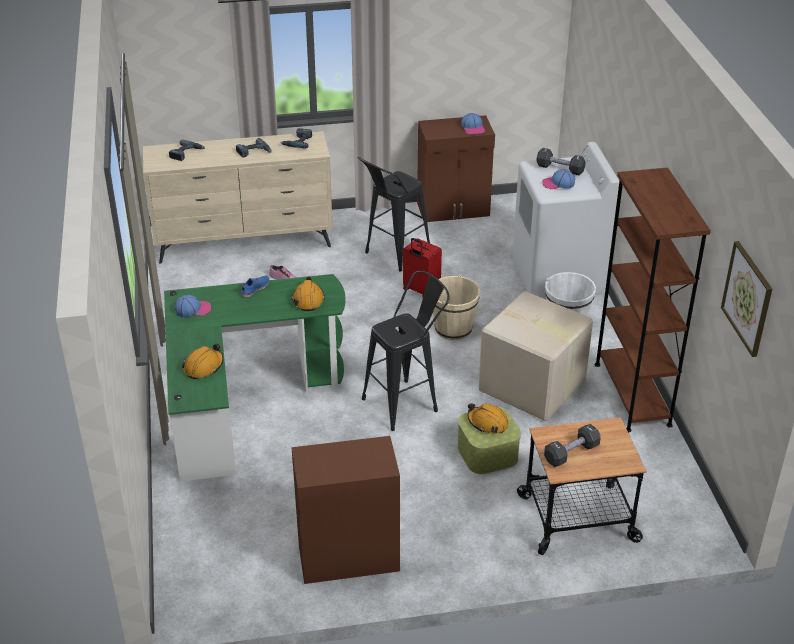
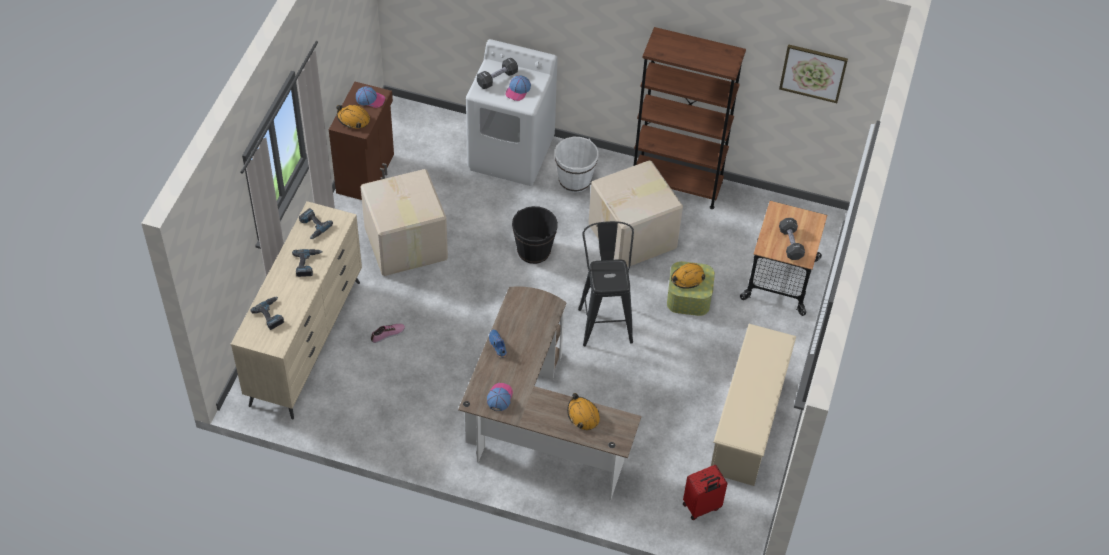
camera: 65 degrees left, 15 degrees up
(242, 399) = (534, 424): green desk -> brown desk
(308, 299) = (535, 316): orange hard hat -> orange hard hat (353, 119)
(347, 556) = (747, 424): brown cabinet -> beige shoe rack
(393, 255) = (405, 245): black stool -> cardboard box
(420, 290) = (468, 248): red suitcase -> red suitcase (702, 507)
(453, 329) = (534, 250): beige bucket -> black bucket

